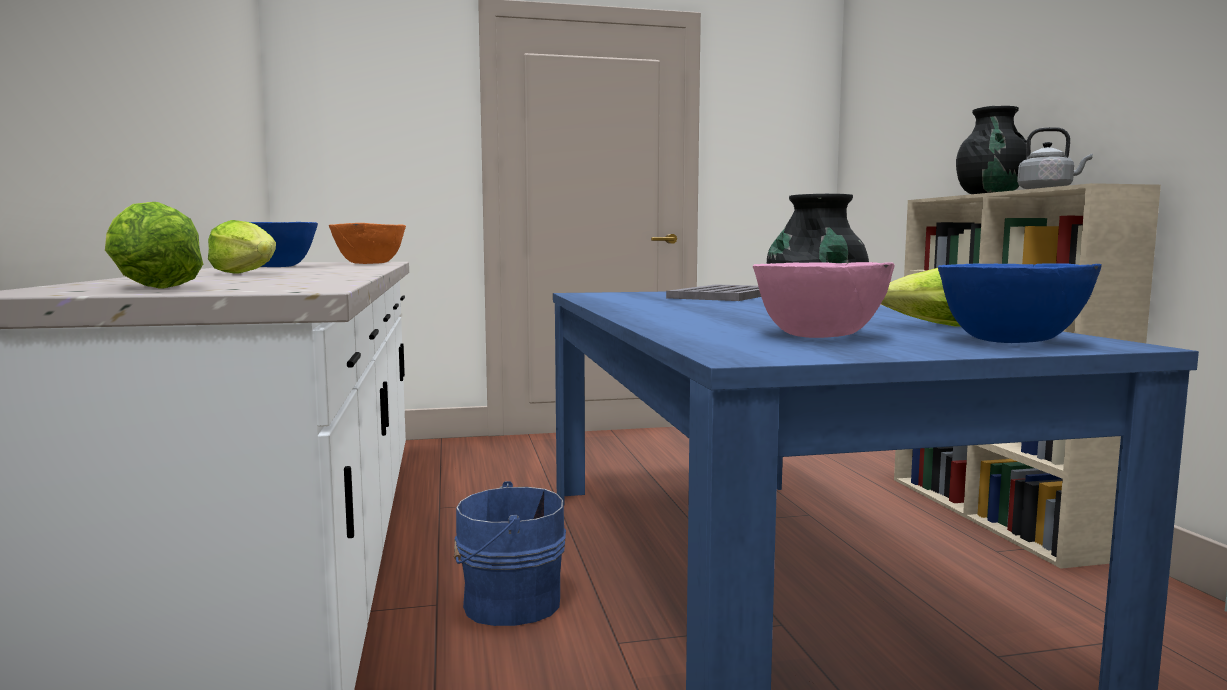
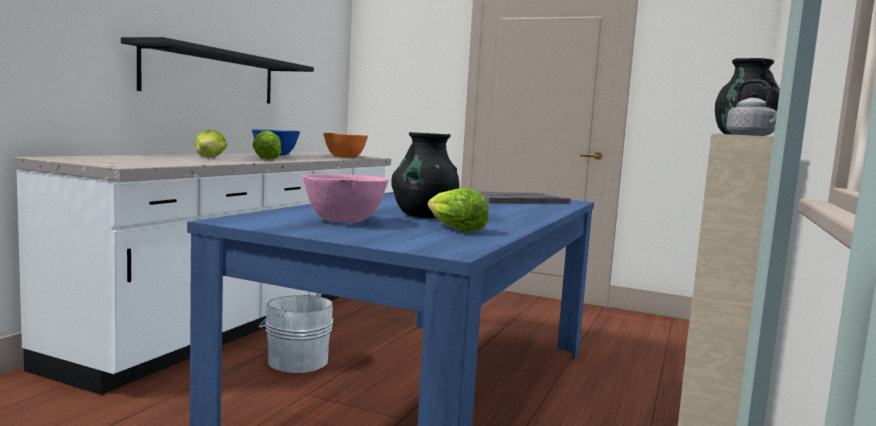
camera: 35 degrees right, 0 degrees up
(150, 287) = (97, 159): lettuce -> lettuce (267, 159)
(155, 117) = (211, 76): none -> black shelf
(507, 603) = (296, 361): blue bucket -> white bucket
(1012, 341) = (412, 240): blue bowl -> none

